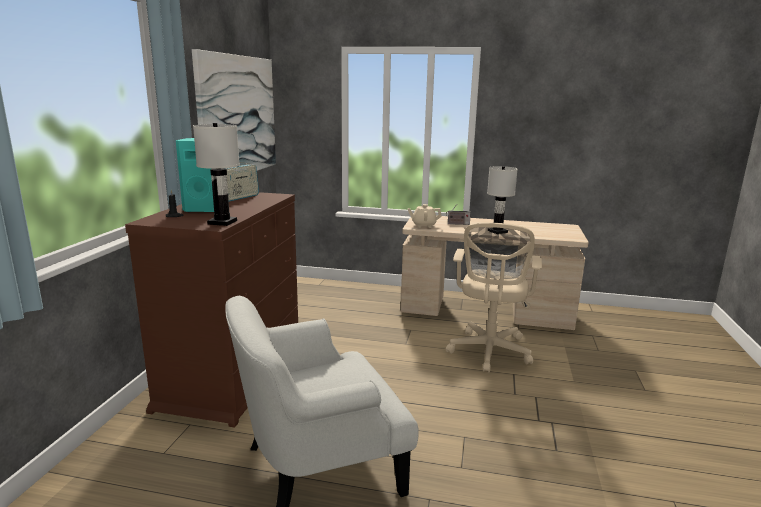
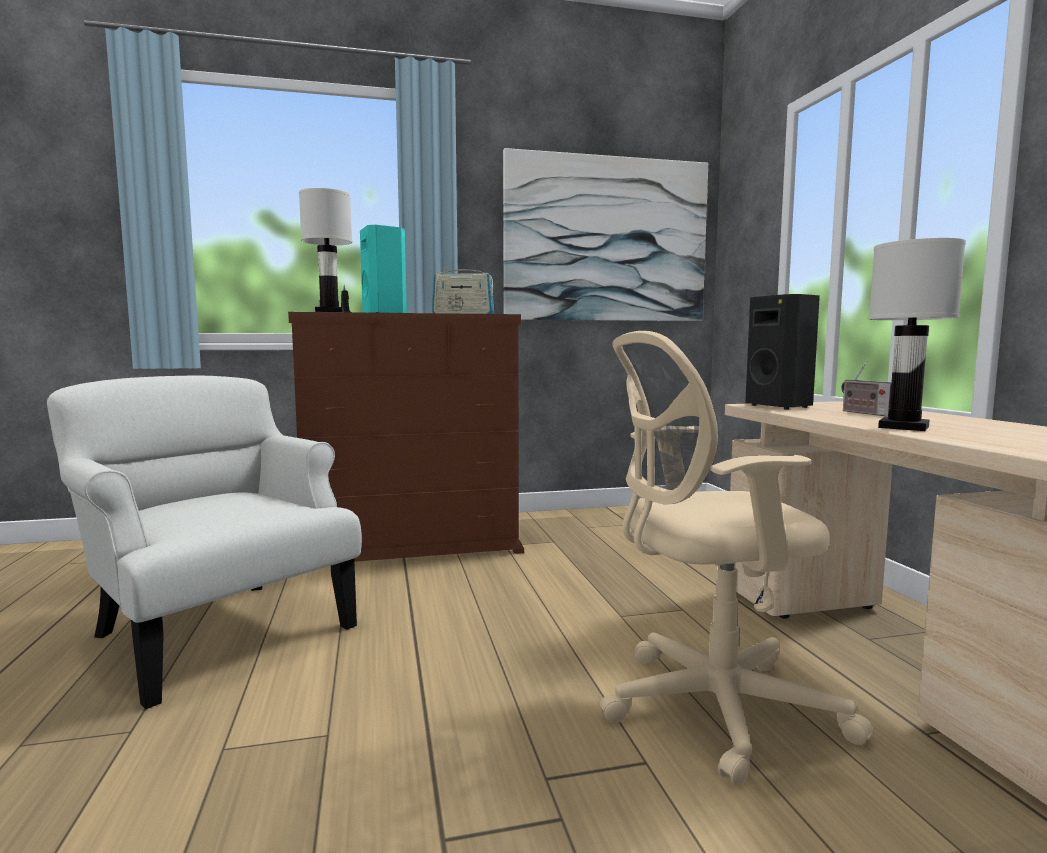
camera: 65 degrees right, 10 degrees down
(423, 225) = (780, 406): beige teapot -> black speaker

